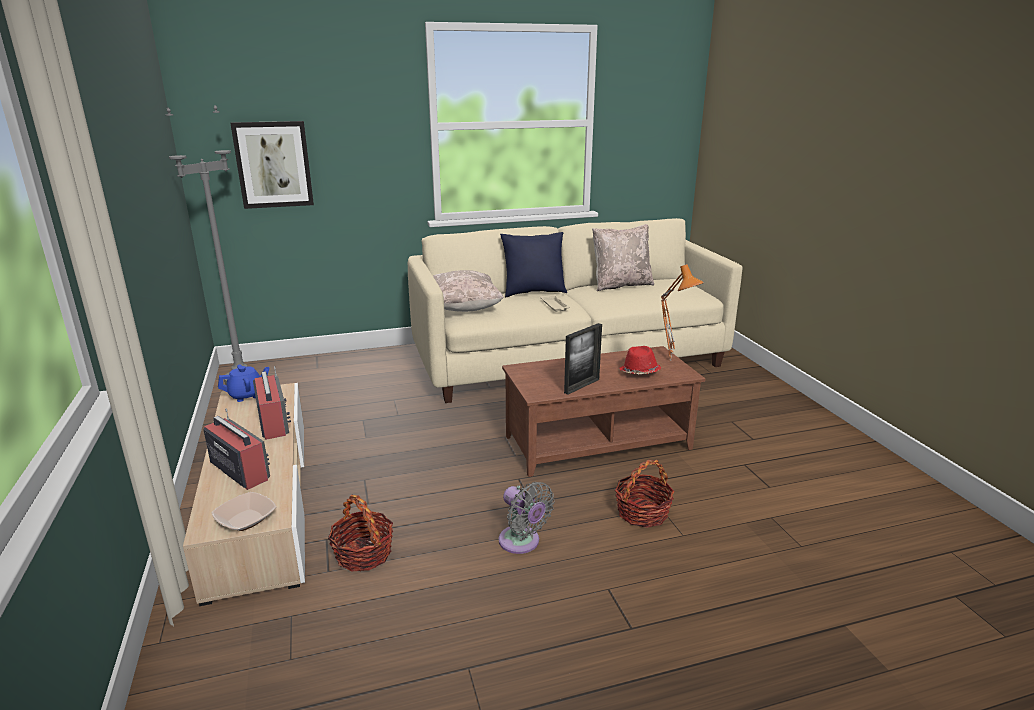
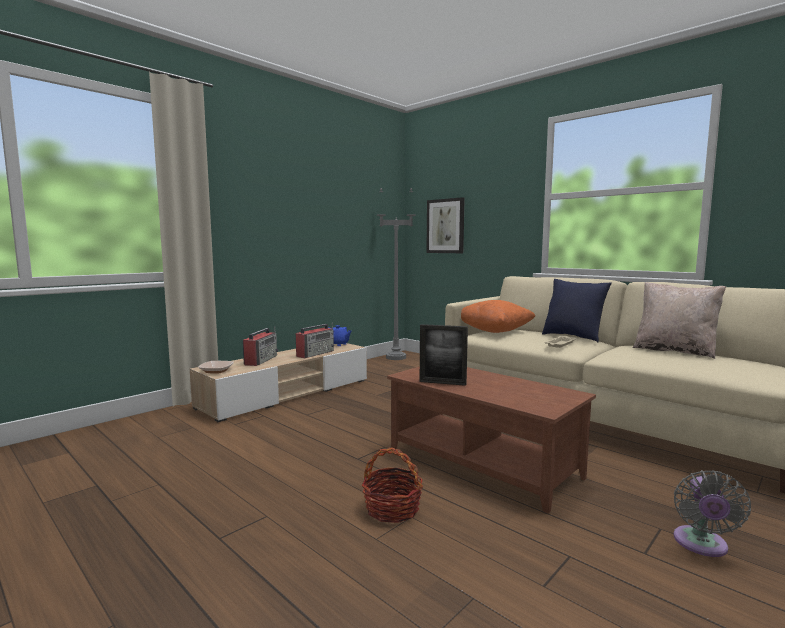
camera: 60 degrees right, 15 degrees down
(363, 554) = (256, 427): basket -> none
(464, 308) = (494, 331): beige pillow -> orange pillow
(522, 542) = (302, 468): grey fan -> grey fan (701, 545)
(639, 372) = (509, 394): red hat -> none
(672, 360) = (567, 401): orange table lamp -> none

